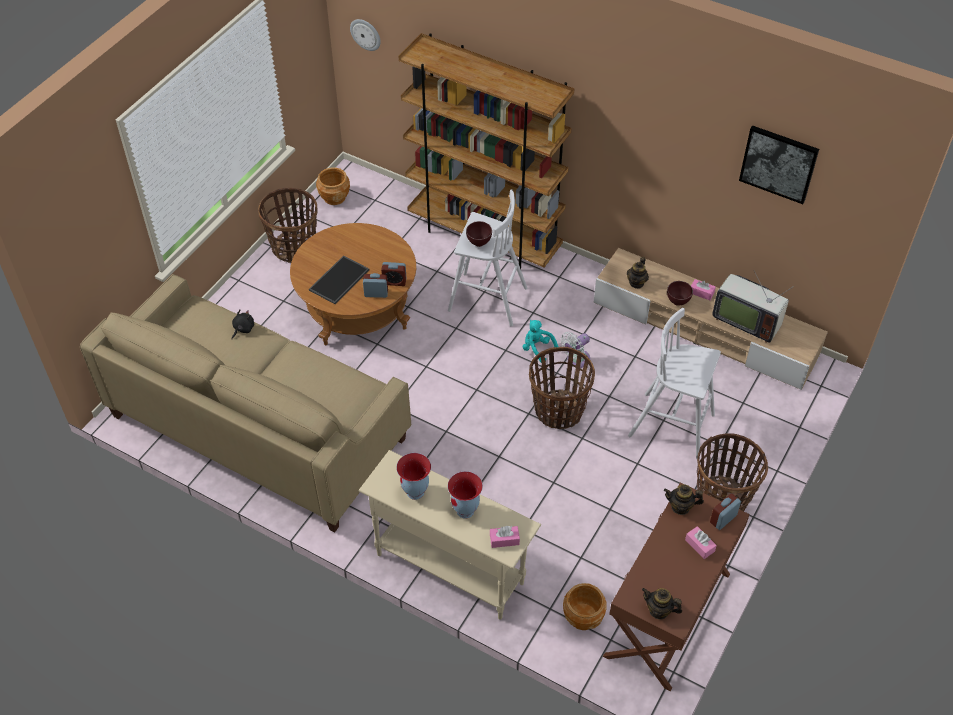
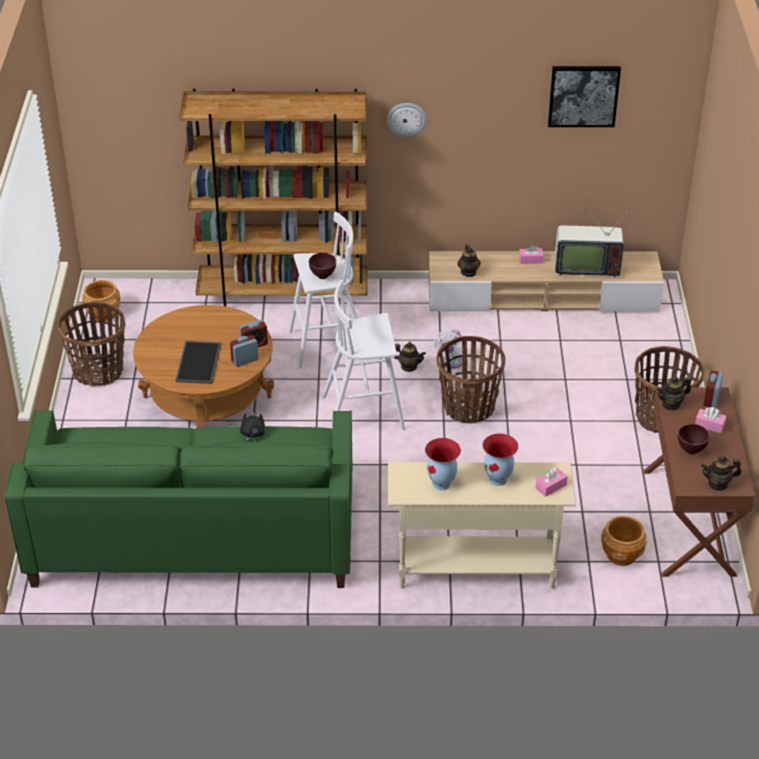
camera: 30 degrees left, 10 degrees down
(243, 329) = (142, 434): black plush toy -> black plush toy (252, 435)
(258, 427) = (194, 534): beige sofa -> green sofa
(366, 34) = (109, 117): wall clock -> wall clock (406, 119)
(537, 349) = (408, 367): turquoise plush toy -> teapot
(673, 426) = (577, 380): white stool -> white stool (365, 413)
(677, 302) = (516, 275): brown bowl -> brown bowl (691, 451)

